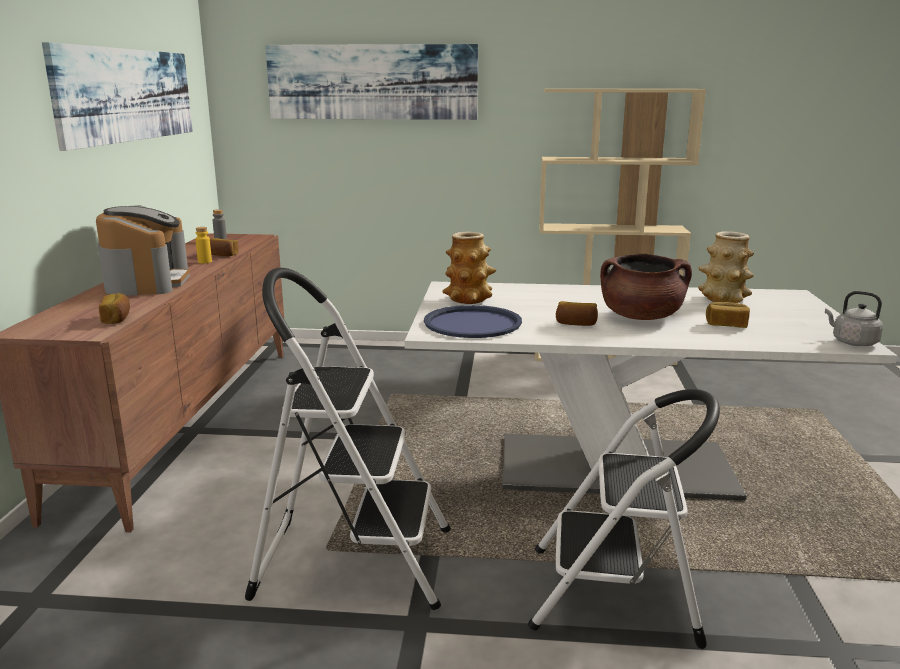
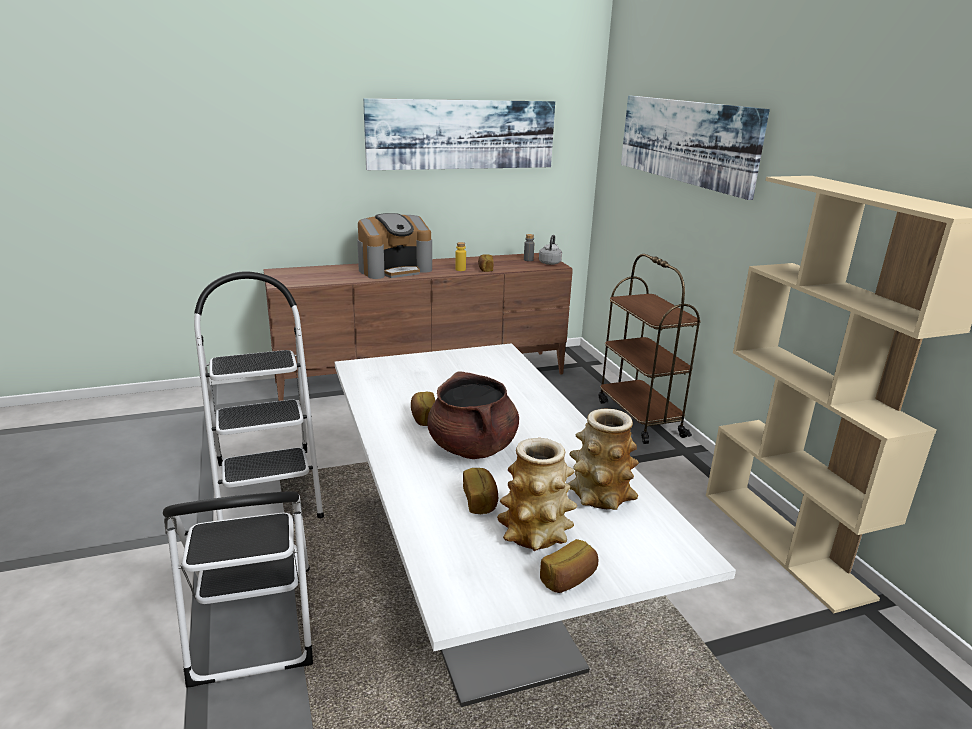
camera: 65 degrees right, 5 degrees up
(117, 319) = (309, 282): bread -> bread (569, 579)
(403, 350) = (639, 418): none -> brown cart
(469, 299) = (466, 365): vase -> vase (535, 534)
(472, 323) = (393, 376): blue tray -> none
(852, 342) = (469, 600): grey kettle -> grey kettle (550, 263)

